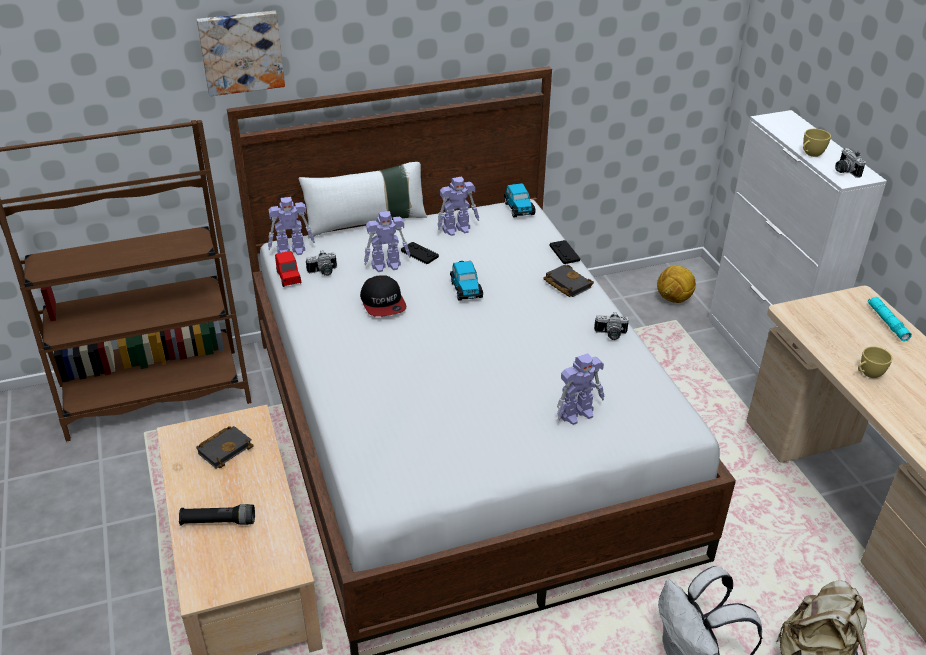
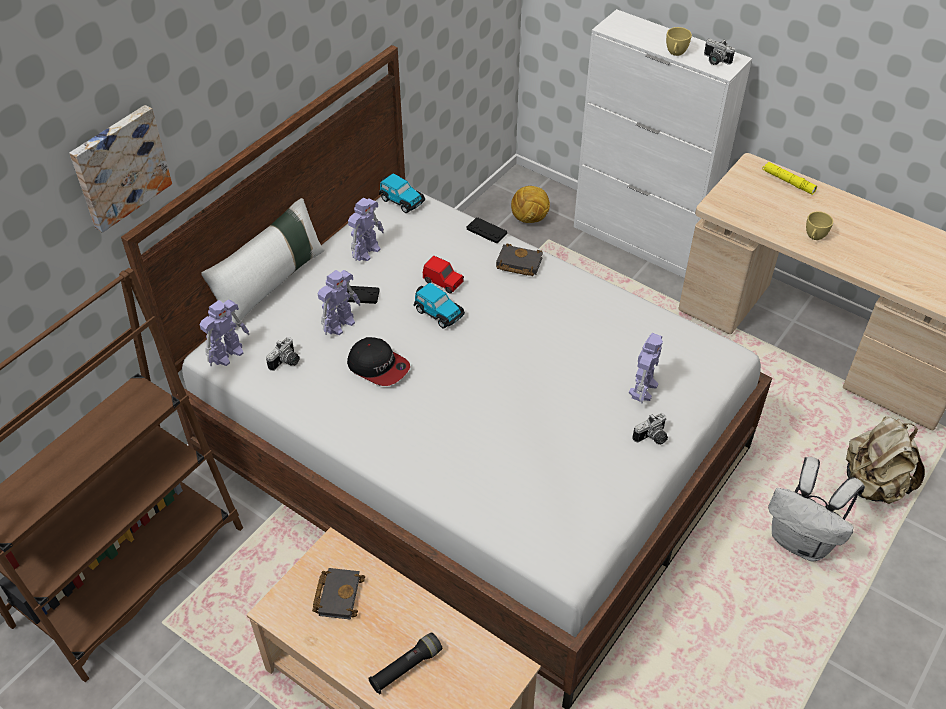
camera: 35 degrees left, 10 degrees up
(289, 278) = (258, 386): red toy car -> red toy car (443, 282)
(610, 335) = (600, 297): camera -> camera (652, 438)
(887, 322) = (788, 182): turquoise flashlight -> yellow flashlight

